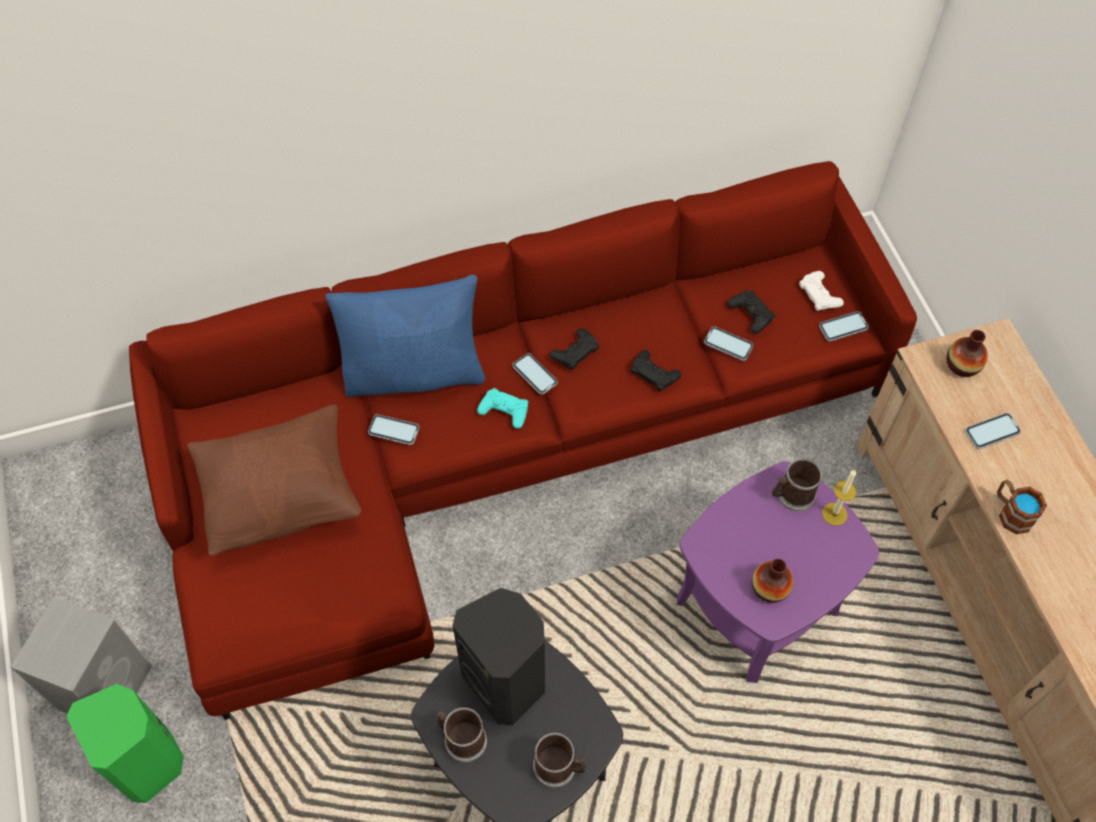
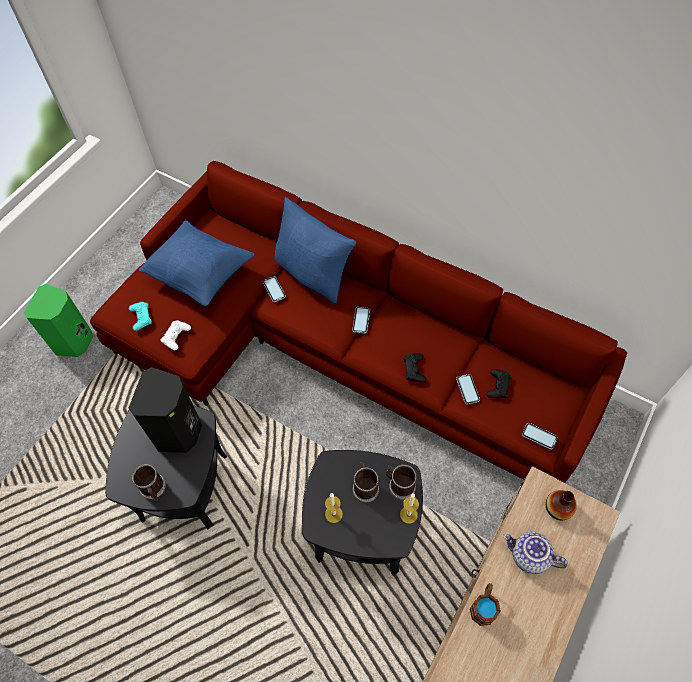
camera: 50 degrees right, 0 degrees up
(107, 685) = (95, 300): grey speaker -> none
(282, 496) = (200, 275): brown pillow -> blue pillow
(461, 738) = (135, 436): mug -> mug (365, 486)
(504, 410) = (328, 323): turquoise game controller -> turquoise game controller (141, 317)
(575, 352) = (390, 327): black game controller -> none
(757, 605) = (362, 530): purple side table -> black side table
(769, 588) = (333, 514): vase -> candle
(819, 294) = (547, 409): white game controller -> white game controller (176, 336)
(992, 432) = (528, 557): phone -> teapot

